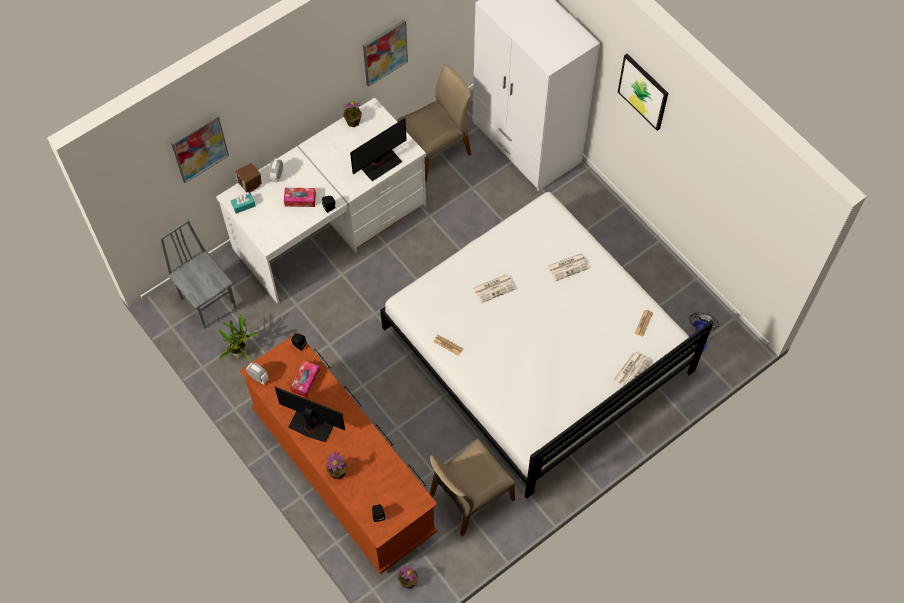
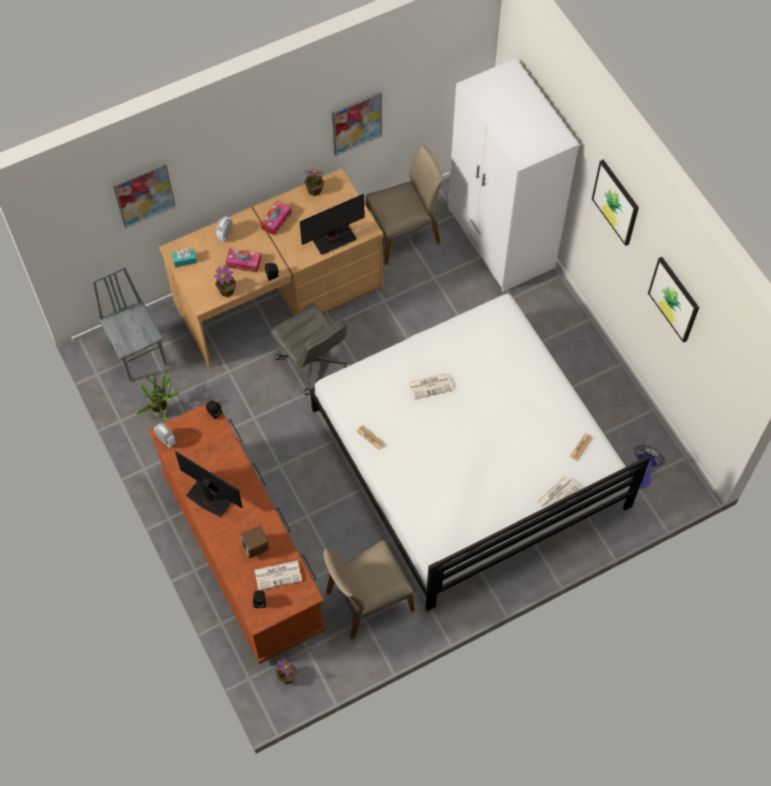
camera: 10 degrees right, 0 degrees up
(250, 184) = (196, 240): brown speaker -> brown speaker (256, 547)
(305, 381) = (213, 451): tissue box -> tissue box (276, 220)
(331, 228) = (279, 298): white desk -> brown desk
(337, 472) = (227, 550): potted plant -> potted plant (227, 290)
(374, 284) = (313, 363): none -> grey office chair
(568, 266) = (513, 375): newspaper -> newspaper (278, 575)
(712, 173) = (674, 299): none -> picture

